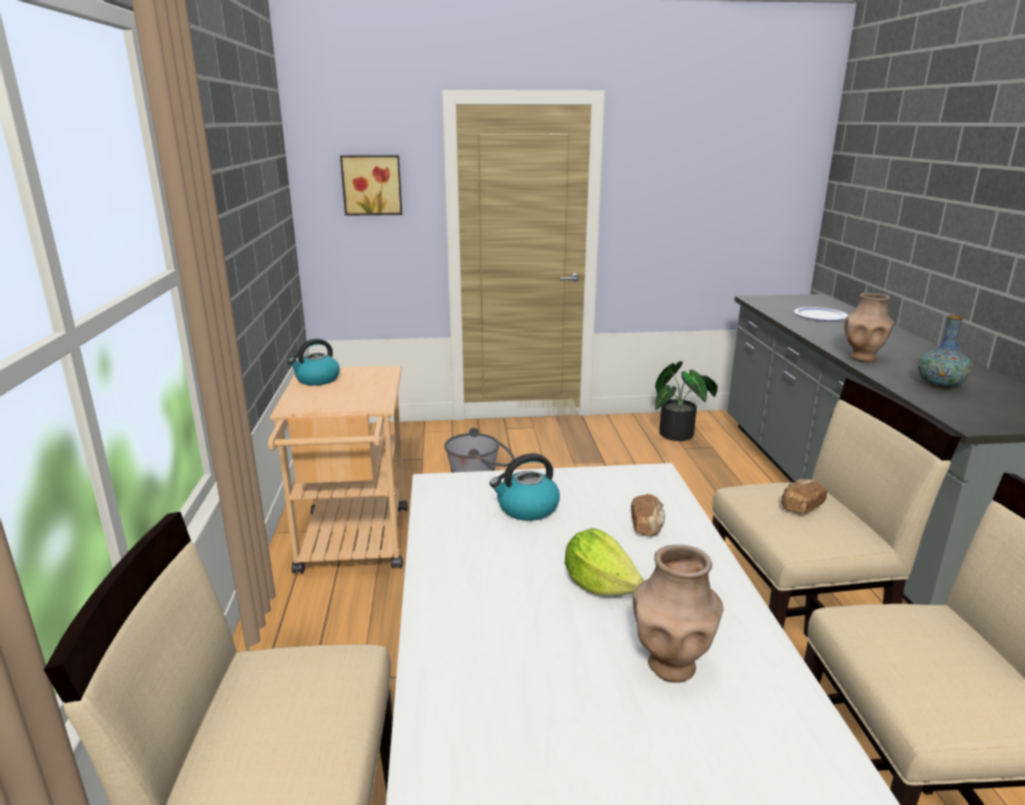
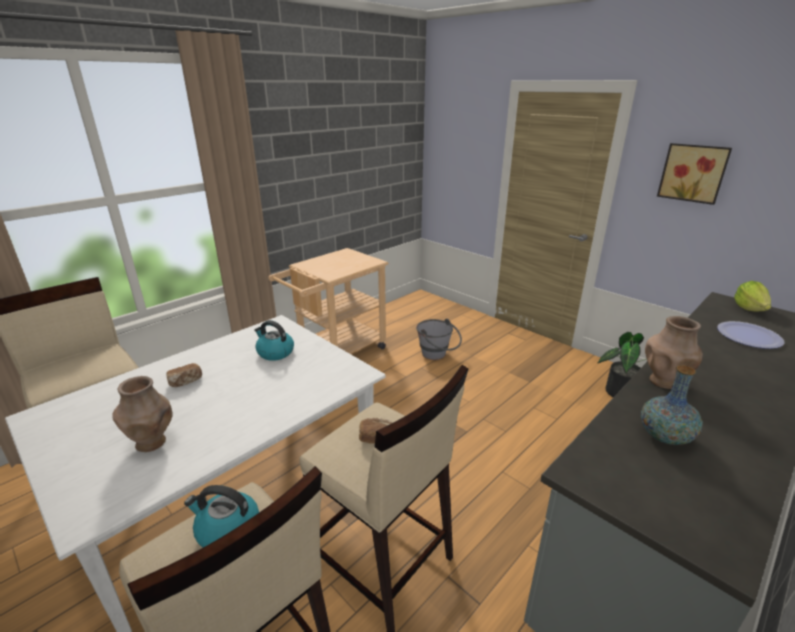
camera: 50 degrees right, 5 degrees up
(317, 380) = (339, 255): kettle -> kettle (227, 530)
(372, 185) = (462, 146): picture -> picture (693, 173)
(599, 585) = (213, 398): lettuce -> lettuce (749, 308)
(647, 526) = (290, 391): bread -> bread (186, 382)

